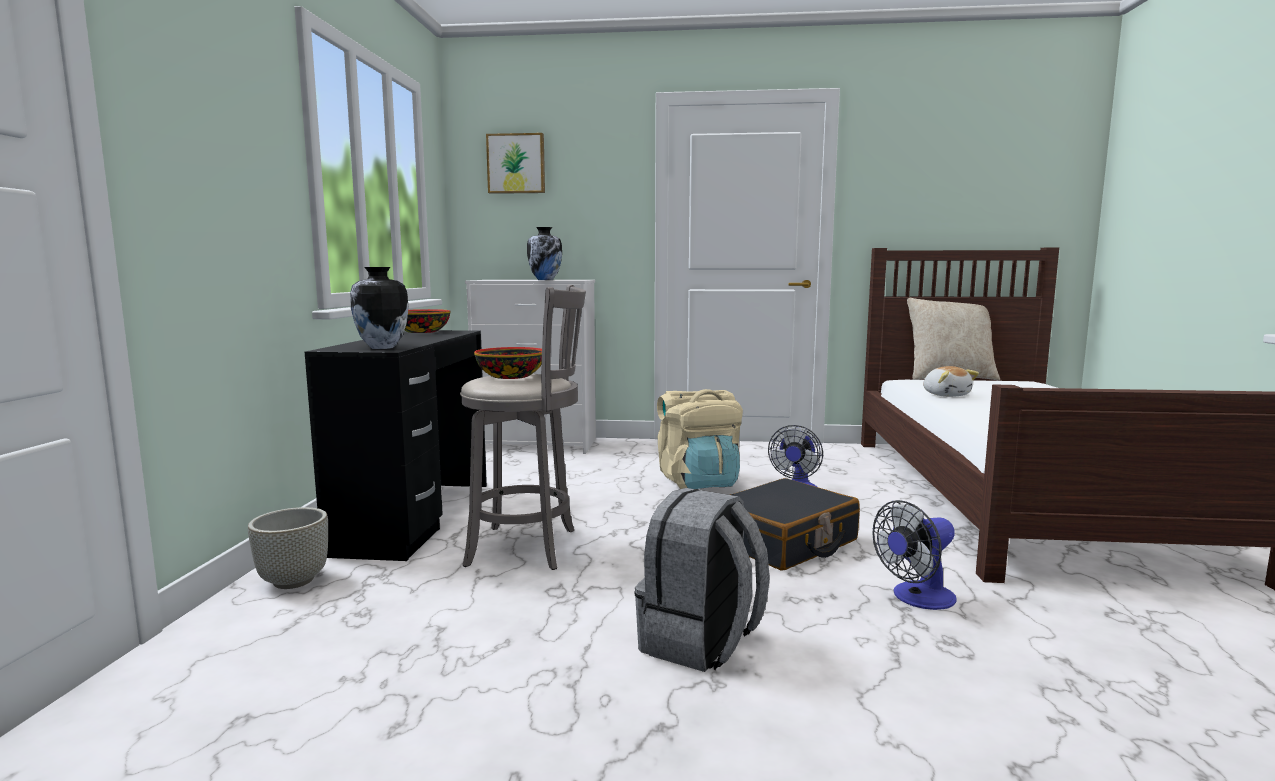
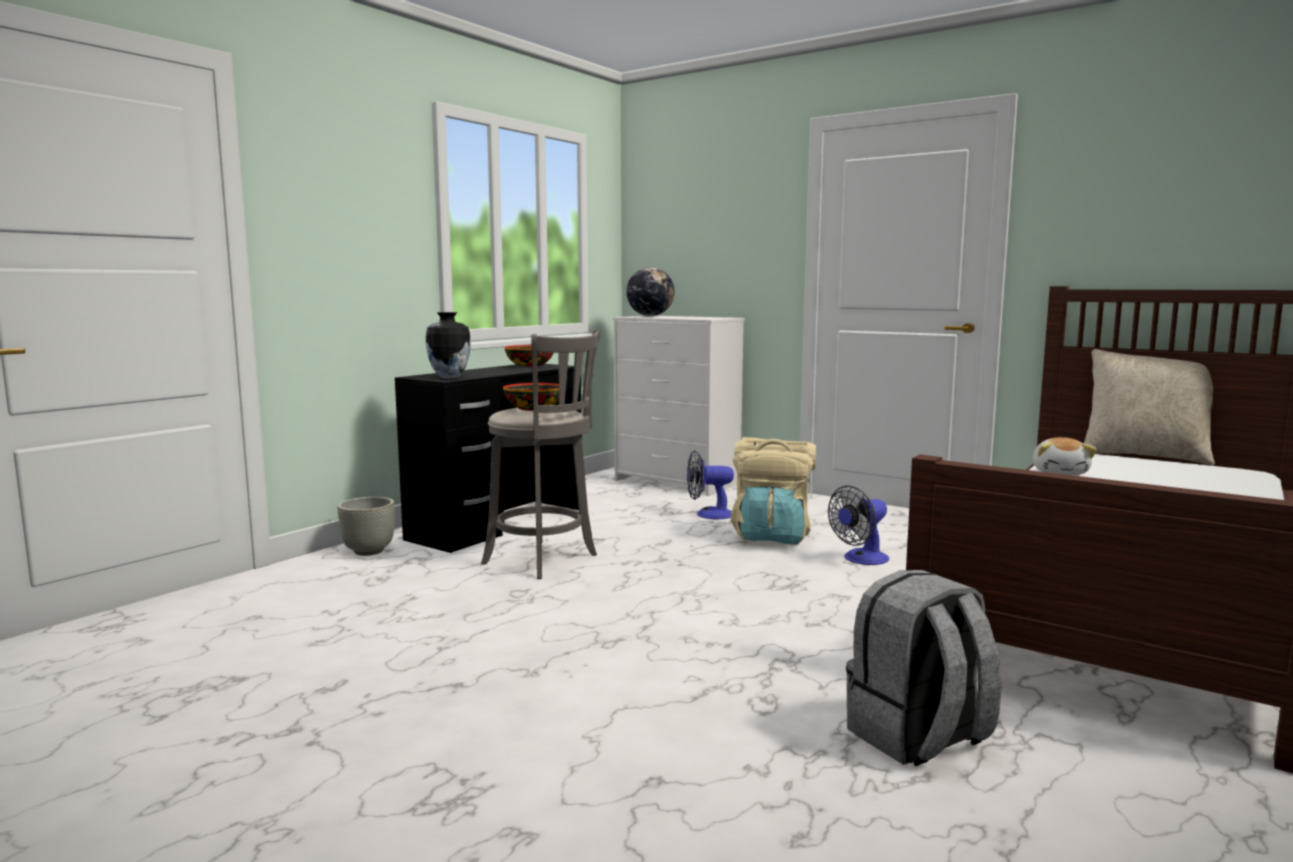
camera: 30 degrees right, 0 degrees up
(496, 279) = (650, 316): none -> globe
(516, 164) = (680, 201): picture -> none
(545, 280) = (681, 318): vase -> none
(701, 643) = (564, 648): grey backpack -> grey backpack (918, 738)
(784, 542) = (762, 598): black suitcase -> none
(916, 598) = (802, 665): fan -> fan (708, 514)

